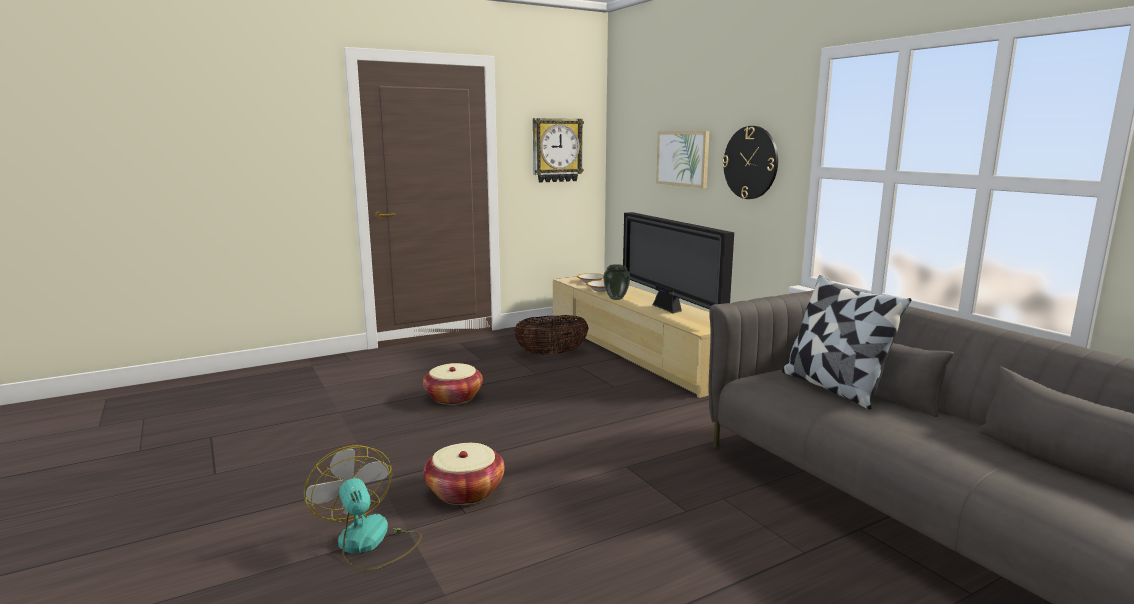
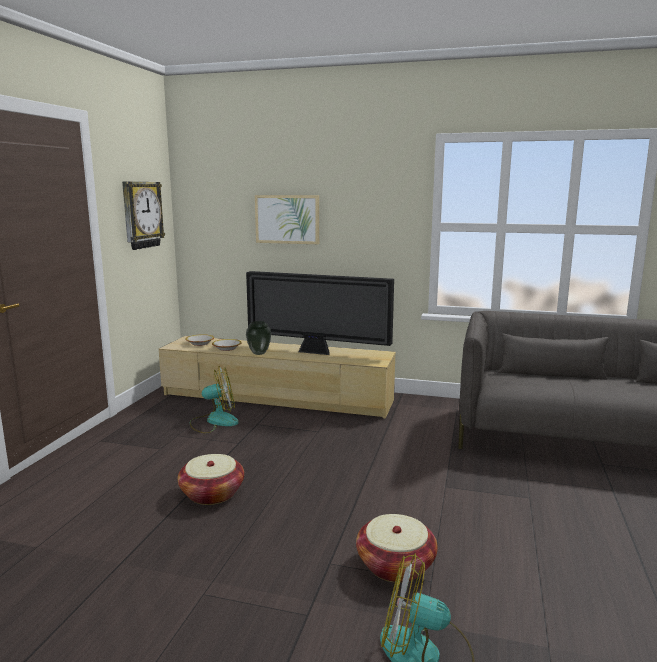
camera: 45 degrees left, 0 degrees up
(551, 354) = (214, 421): basket -> fan
(750, 162) = (369, 221): wall clock -> none
(833, 387) = (545, 378): pillow -> none

